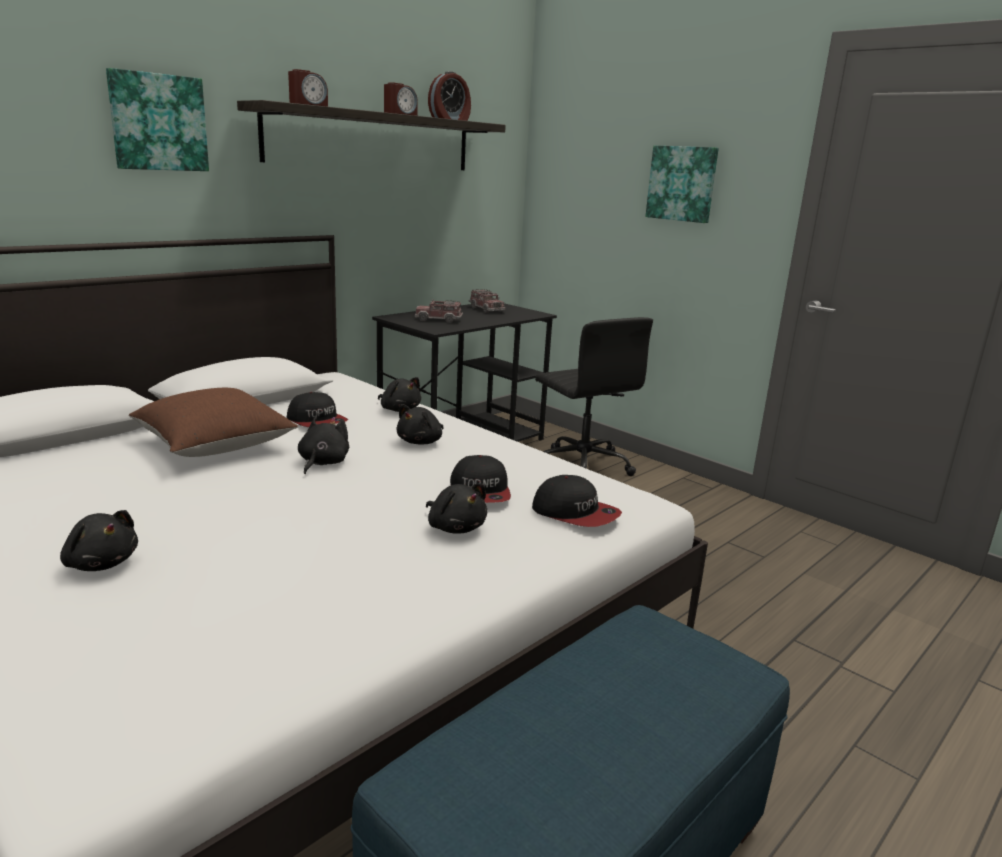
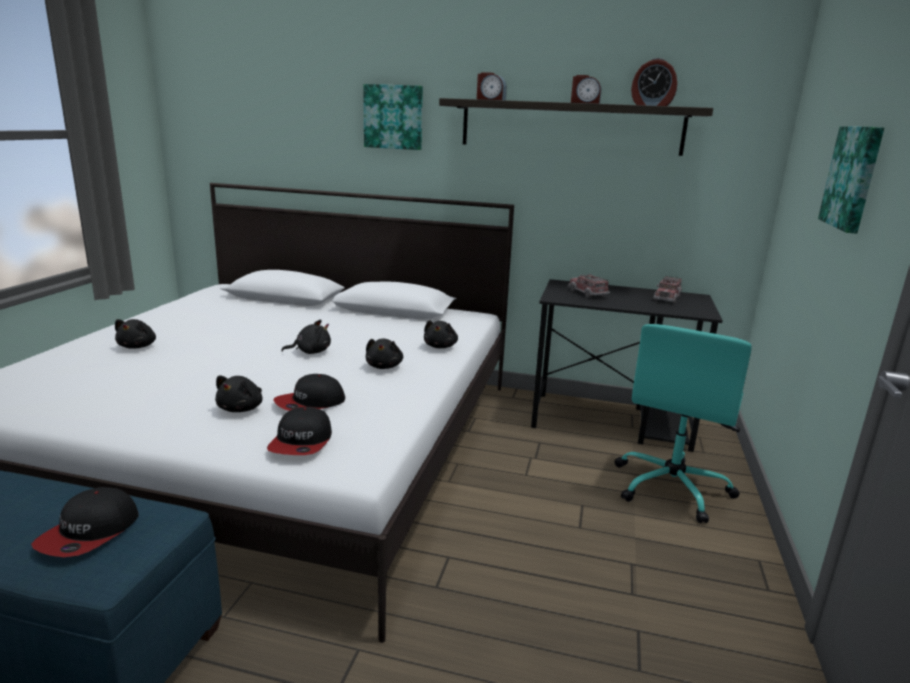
camera: 60 degrees right, 0 degrees up
(215, 446) = (307, 325): brown pillow -> none
(317, 421) = (381, 333): cap -> cap (90, 533)
(421, 442) = (384, 366): black plush toy -> black plush toy turned 90 degrees counterclockwise
(581, 465) = (672, 487): black office chair -> turquoise office chair

